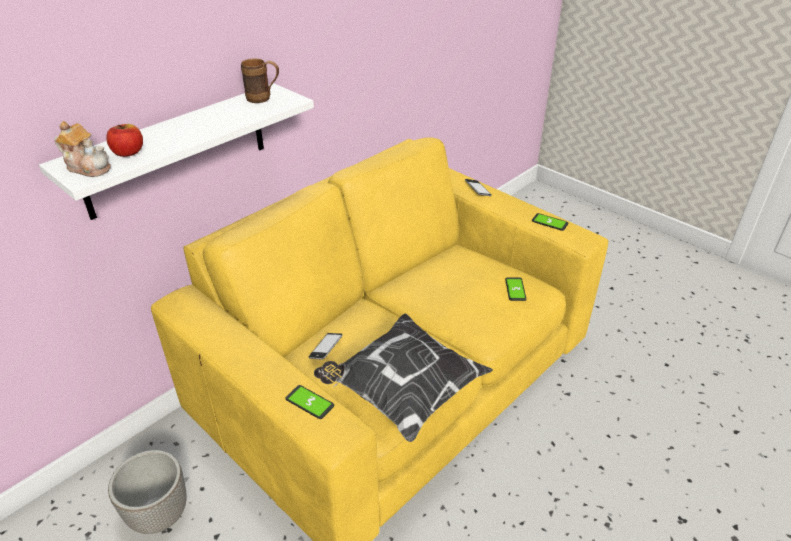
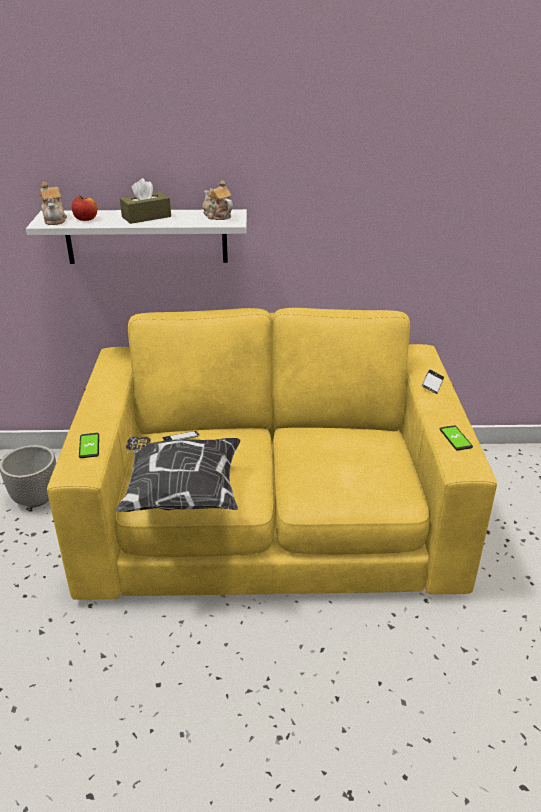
camera: 45 degrees right, 5 degrees down
(193, 125) = (146, 217): none -> brown tissue box
(264, 99) = (217, 216): brown mug -> teapot
(515, 289) = (372, 482): phone -> none

